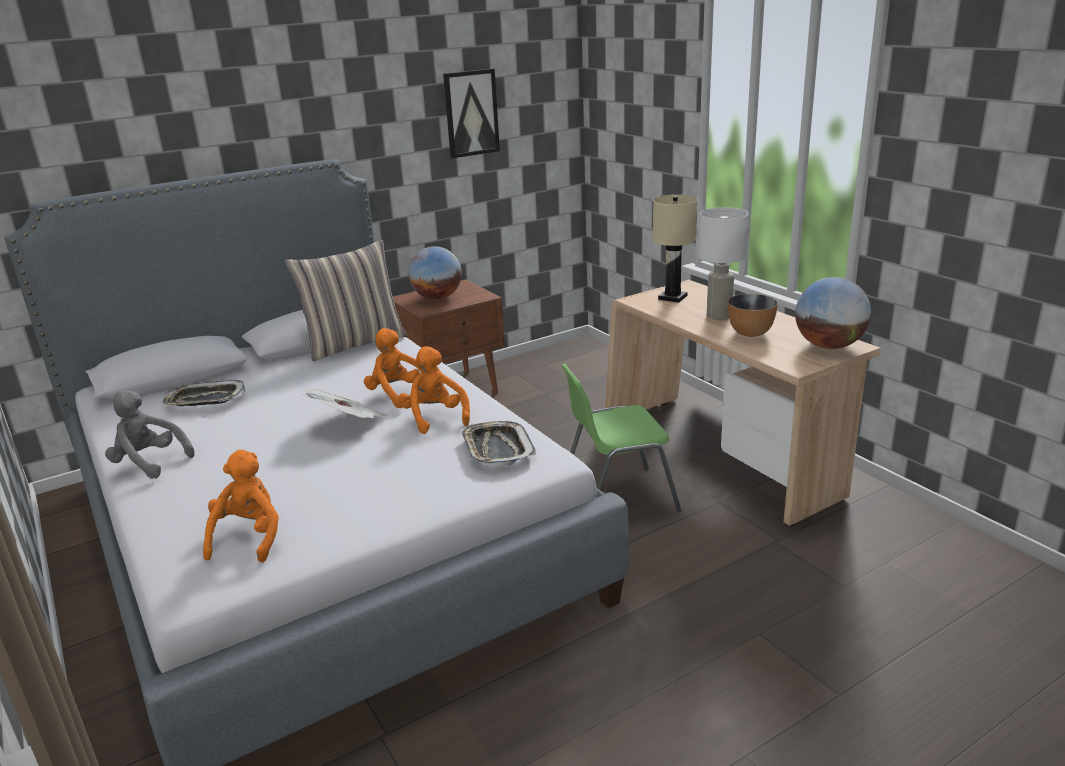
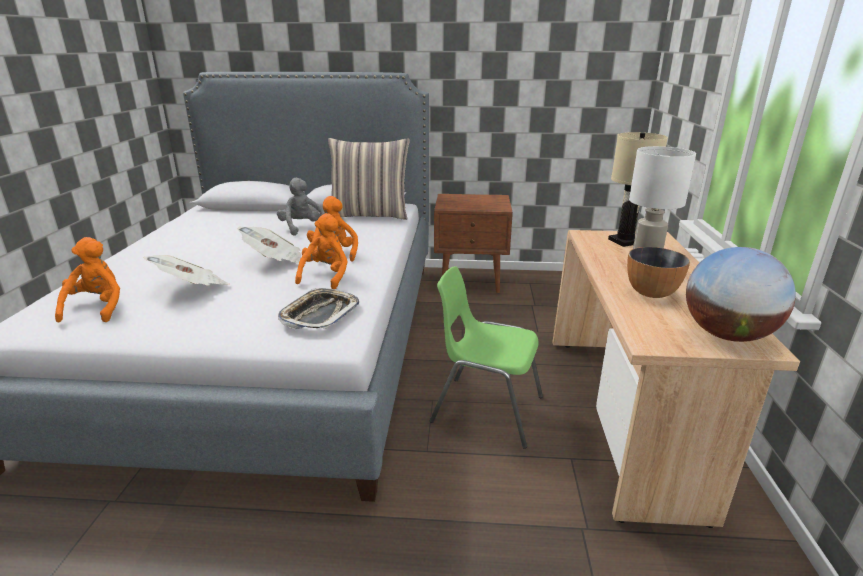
camera: 35 degrees right, 0 degrees up
(149, 463) = (151, 246): grey plush toy -> grey plush toy (302, 228)
(205, 400) = (239, 222): tray -> none
(249, 537) = (97, 308): orange plush toy -> orange plush toy turned 45 degrees counterclockwise
(317, 479) = (192, 288): none -> newspaper
(437, 298) = (468, 201): globe -> none
(471, 113) = (538, 52): picture -> none

